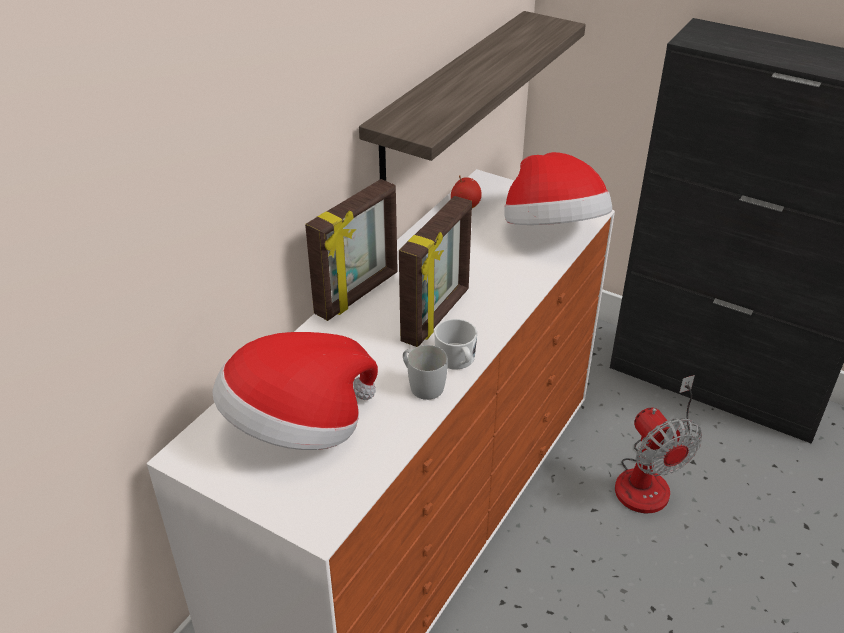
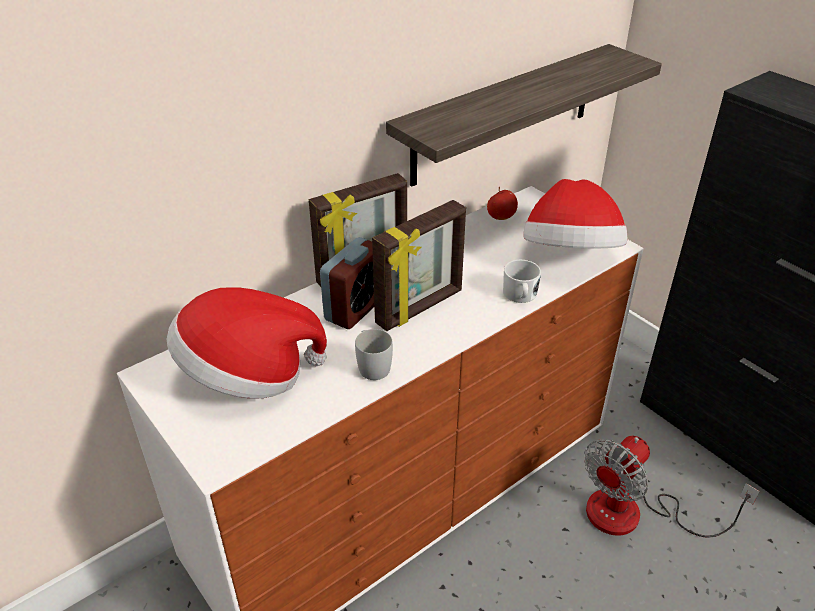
camera: 20 degrees right, 0 degrees up
(371, 332) = (355, 308): none -> alarm clock
(457, 360) = (415, 351): white mug -> white mug (520, 295)
(649, 477) = (633, 515): fan -> fan turned 45 degrees clockwise

